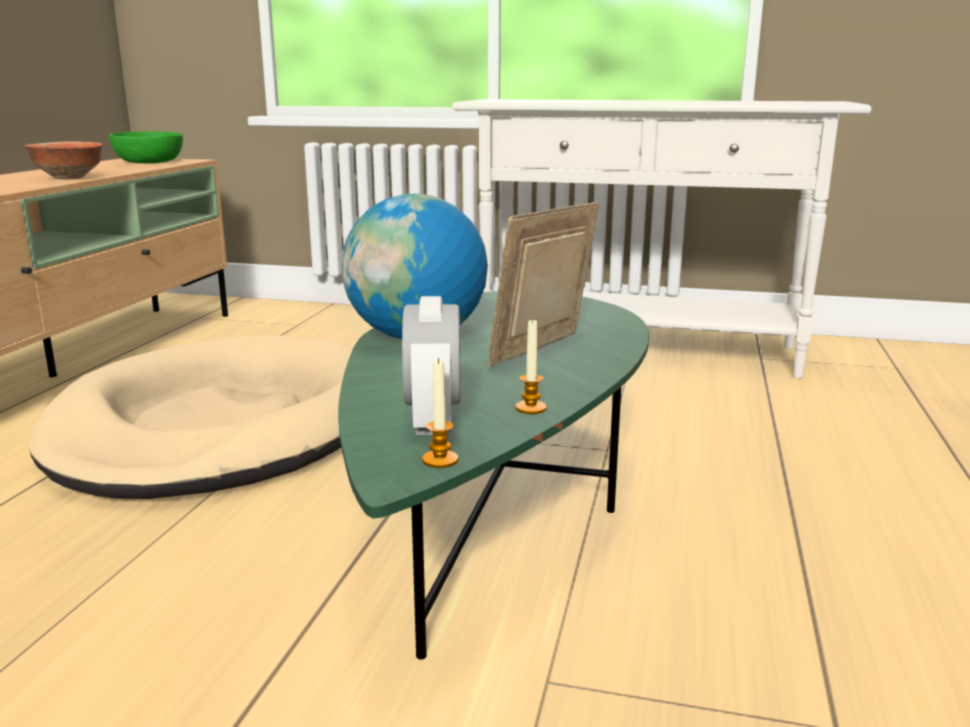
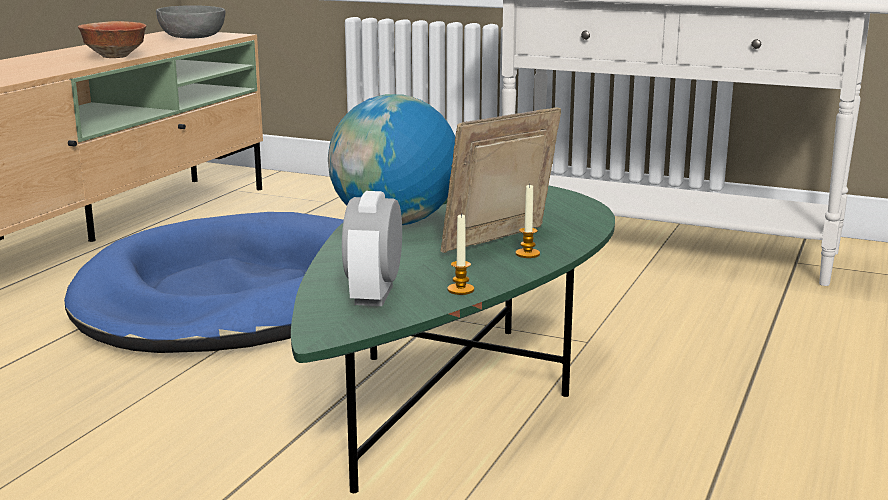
camera: 10 degrees right, 0 degrees up
(150, 162) = (193, 36): green bowl -> grey bowl
(221, 427) = (232, 296): beige dog bed -> blue dog bed
(440, 460) = (364, 325): candle -> candle (527, 254)

